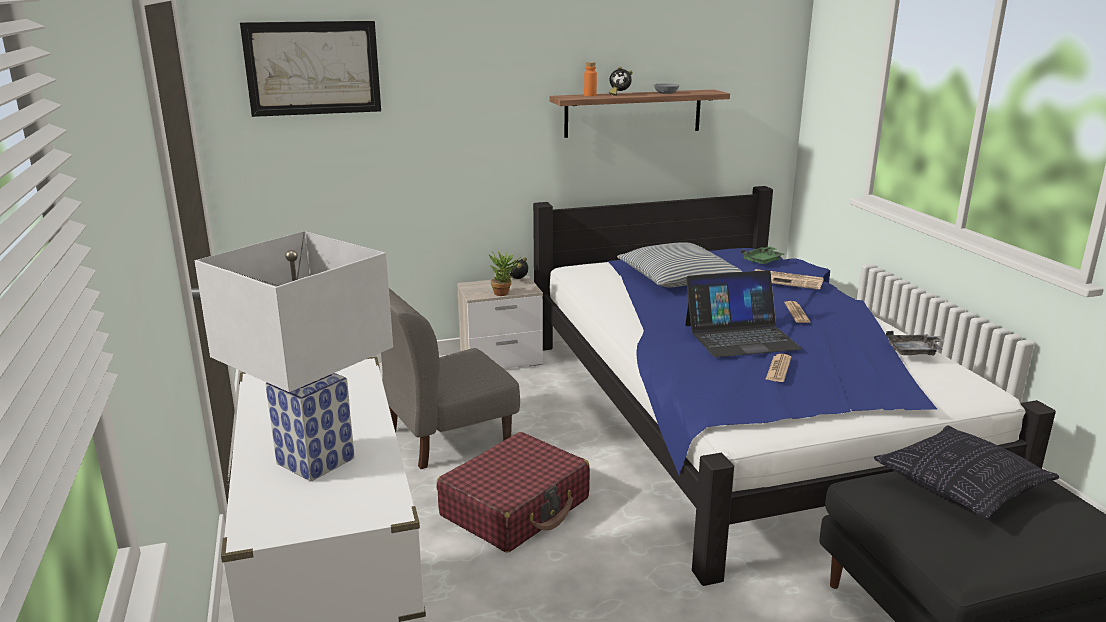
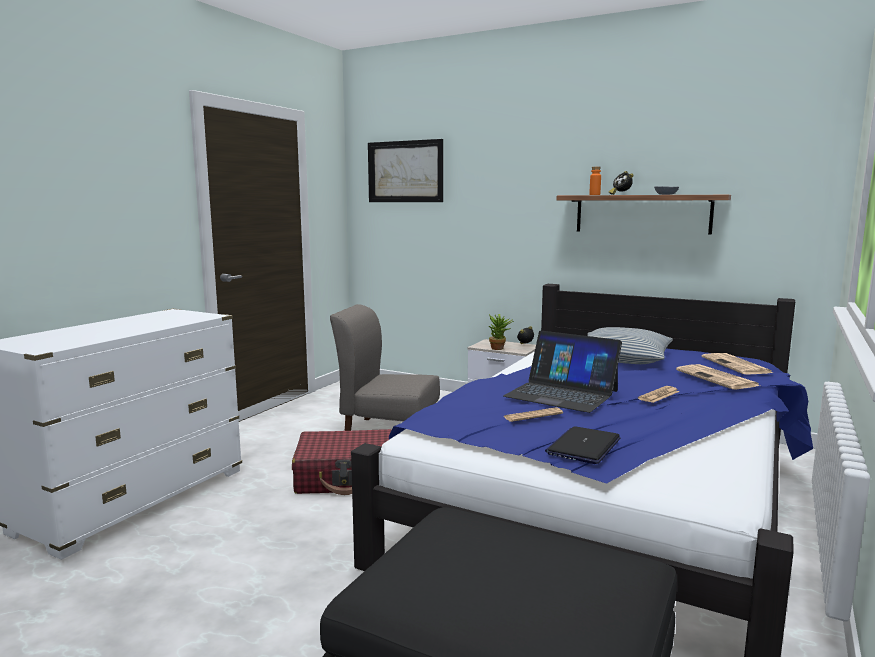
camera: 45 degrees right, 10 degrees down
(313, 461) = (85, 333): white table lamp -> none
(763, 260) = (737, 365): green tray -> newspaper
(870, 384) = (583, 446): none -> laptop
(914, 351) = (712, 448): grey tray -> none
(961, 487) = (517, 550): pillow -> none

